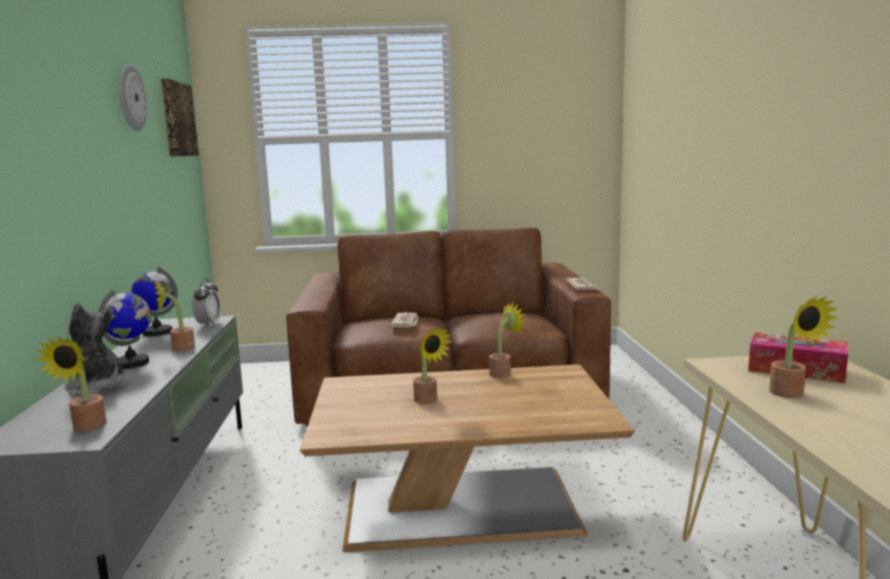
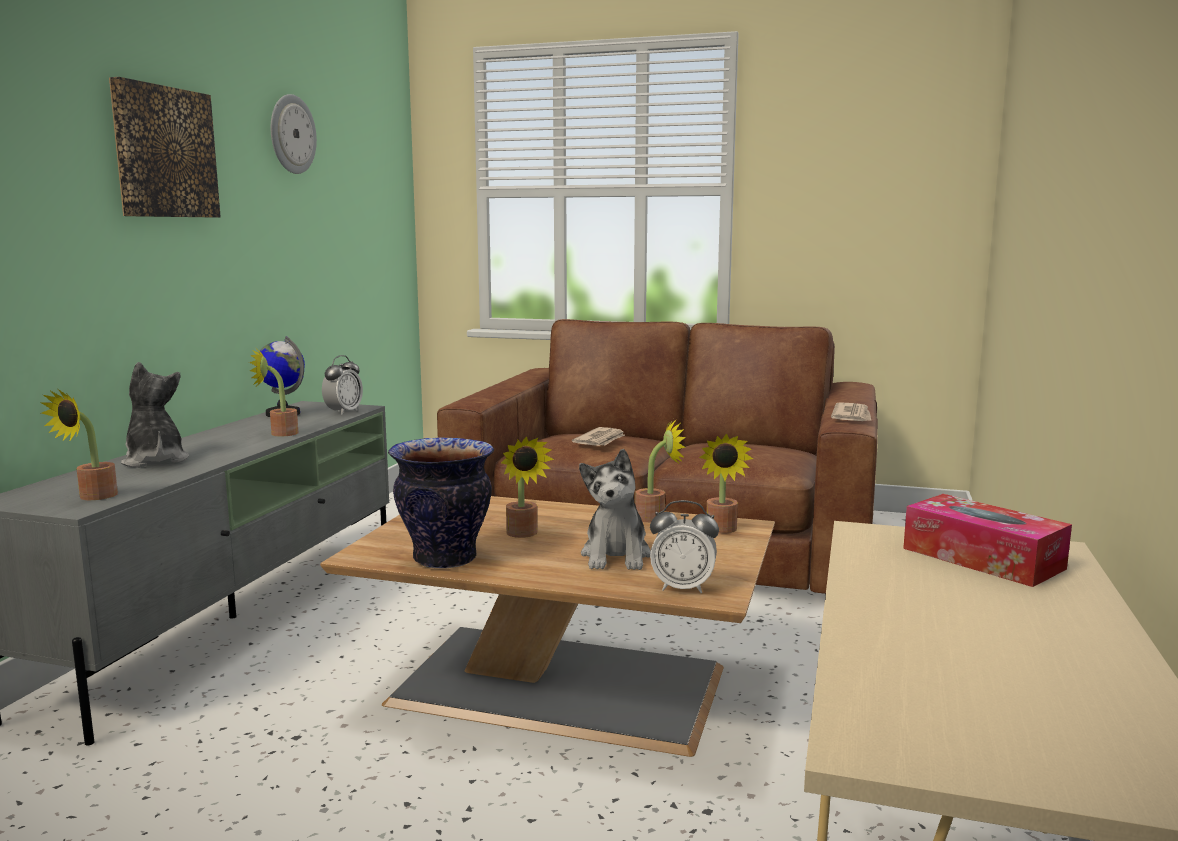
camera: 20 degrees right, 0 degrees up
(132, 363) = (216, 442): globe -> none
(177, 119) = (374, 163): picture -> picture (164, 152)
(395, 429) = (446, 559): none -> vase
(510, 405) = (616, 556): none -> plush toy
(578, 420) = (683, 587): none -> alarm clock
(791, 394) = (916, 587): potted plant -> potted plant (722, 530)

